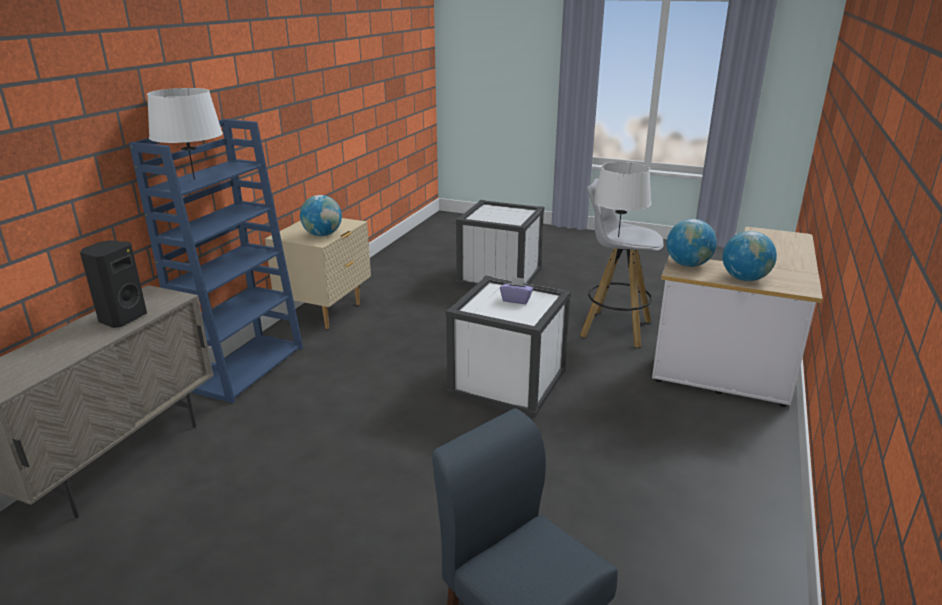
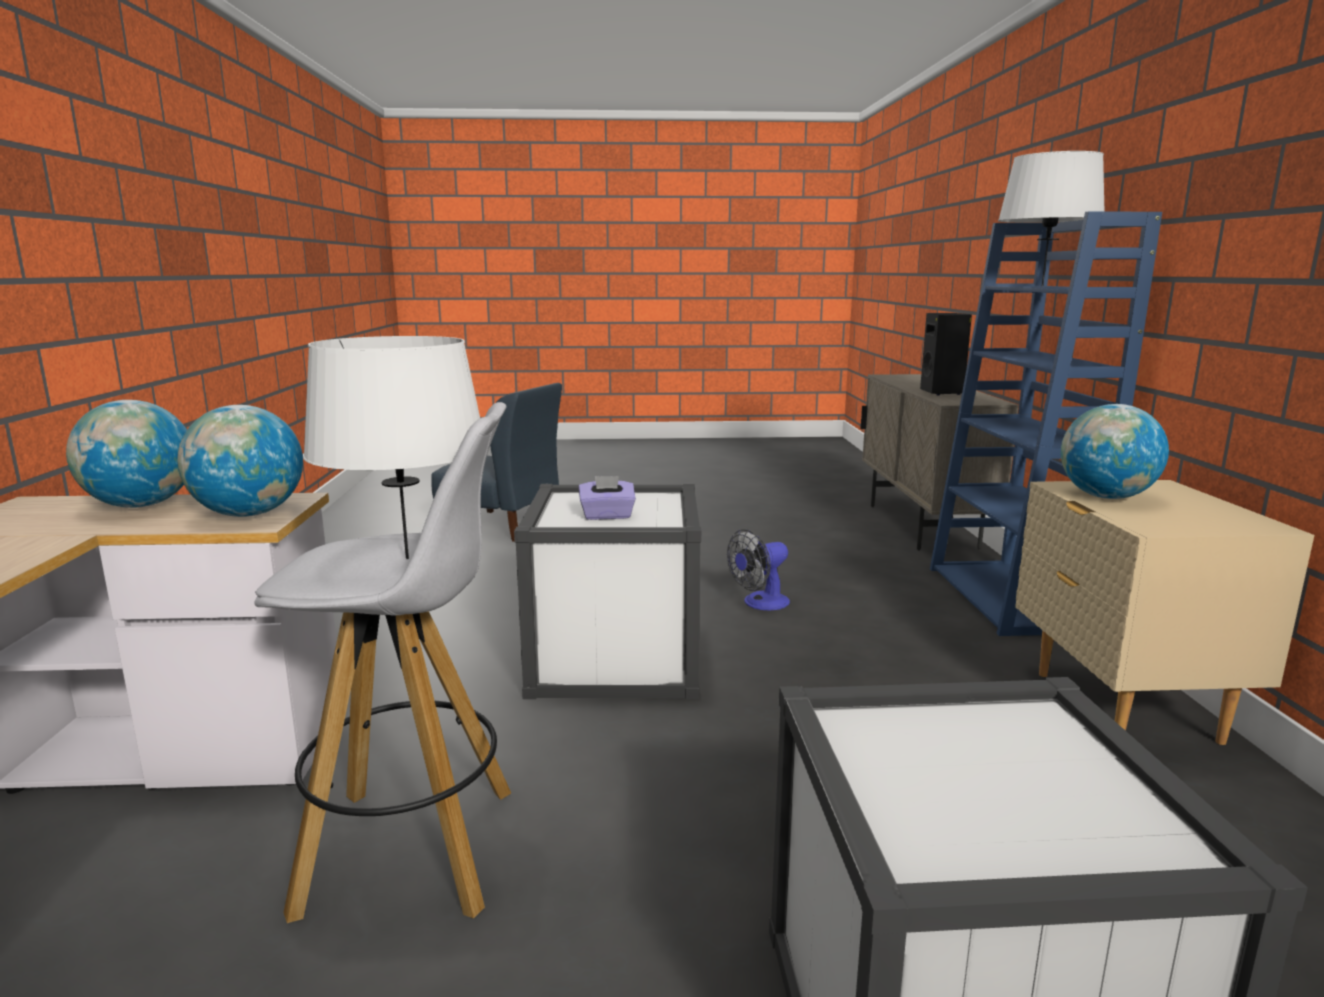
camera: 155 degrees right, 10 degrees down
(387, 401) = (760, 603): none -> fan

